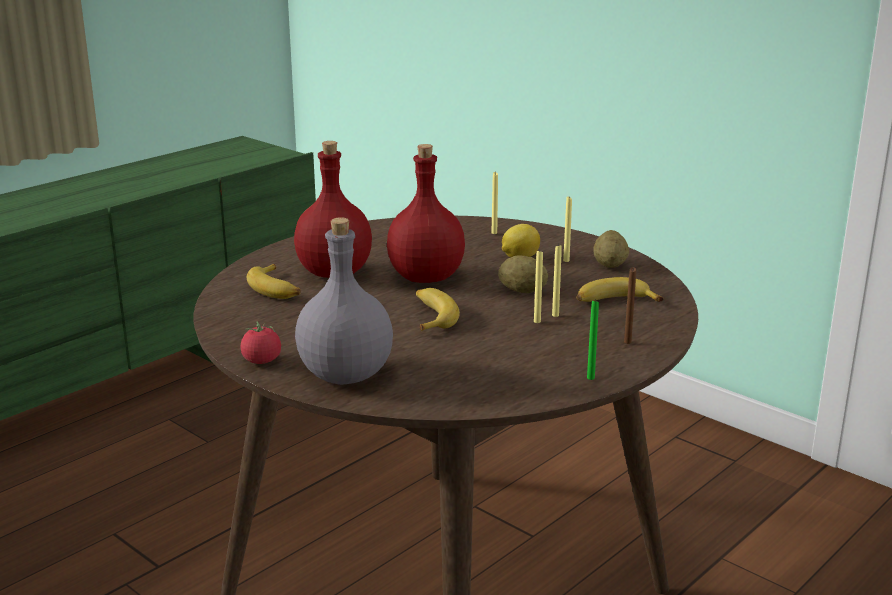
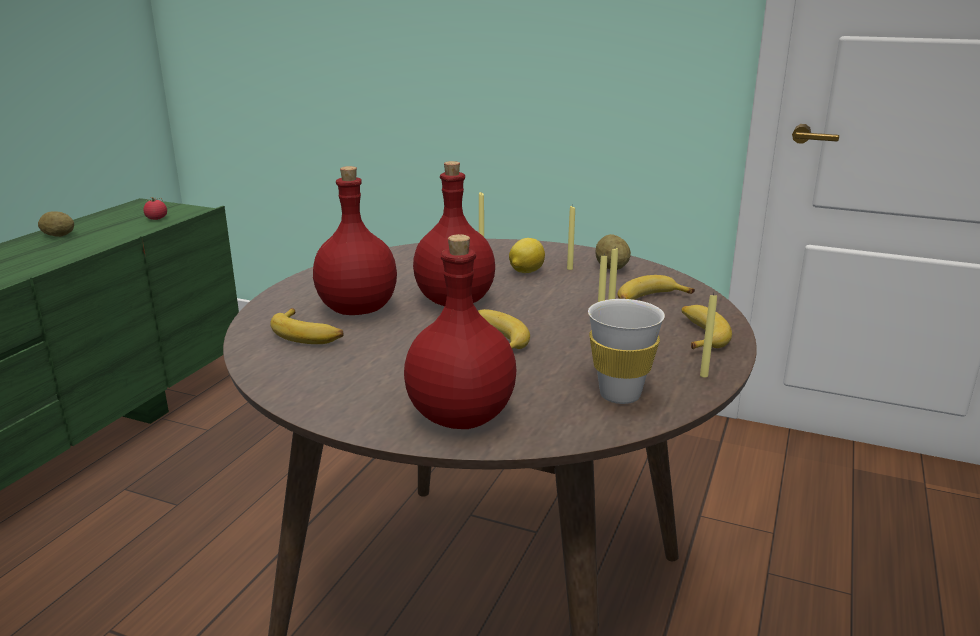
camera: 20 degrees left, 0 degrees up
(262, 361) = (353, 417): tomato -> tomato (156, 219)
(346, 376) = (462, 418): grey bottle -> red bottle
(496, 381) = (620, 395): none -> white cup
(522, 291) = (558, 301): potato -> potato (58, 235)
(590, 378) = (704, 375): green candle -> yellow candle
(627, 342) = (699, 335): brown candle -> banana

